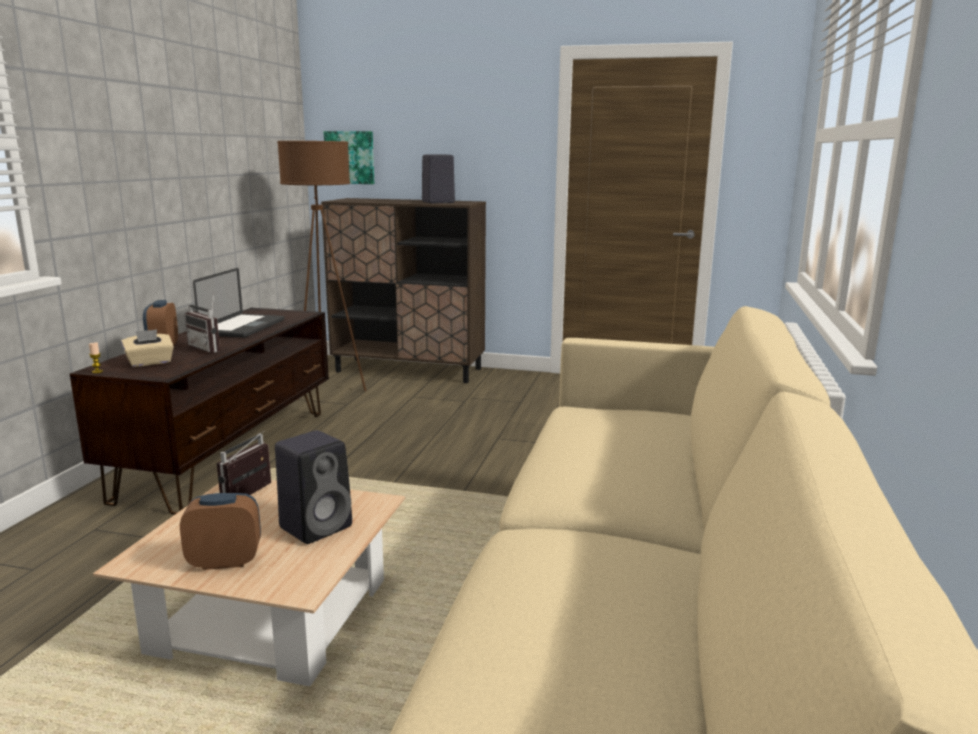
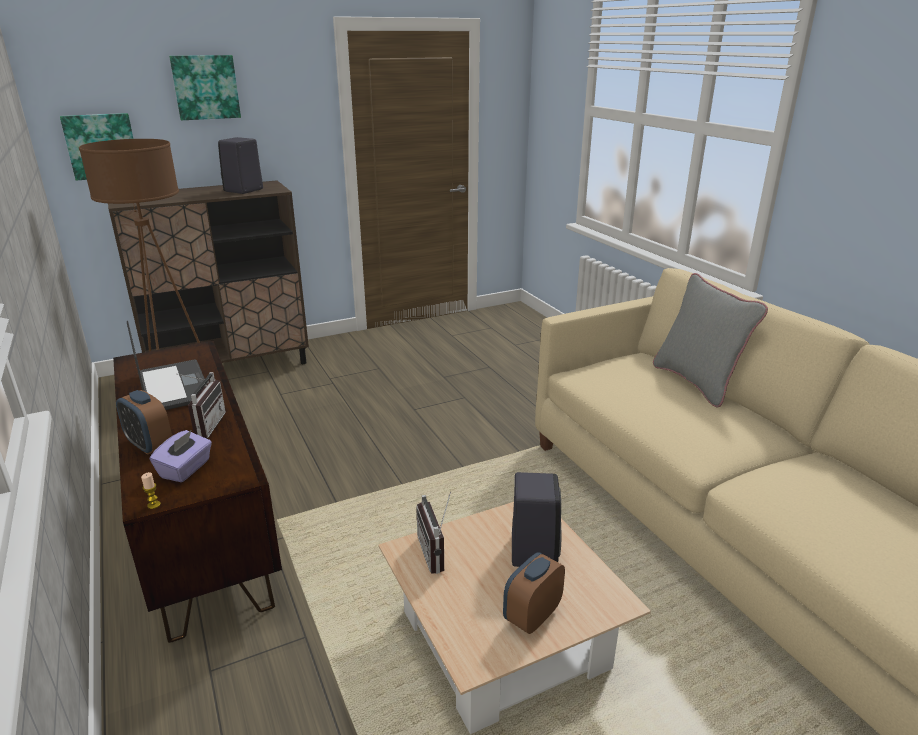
camera: 40 degrees left, 10 degrees up
(150, 362) = (186, 469): beige tissue box -> purple tissue box
(209, 348) = (204, 426): radio -> radio turned 90 degrees counterclockwise
(435, 111) = (205, 87): none -> picture
(686, 447) = (697, 382): none -> grey pillow

